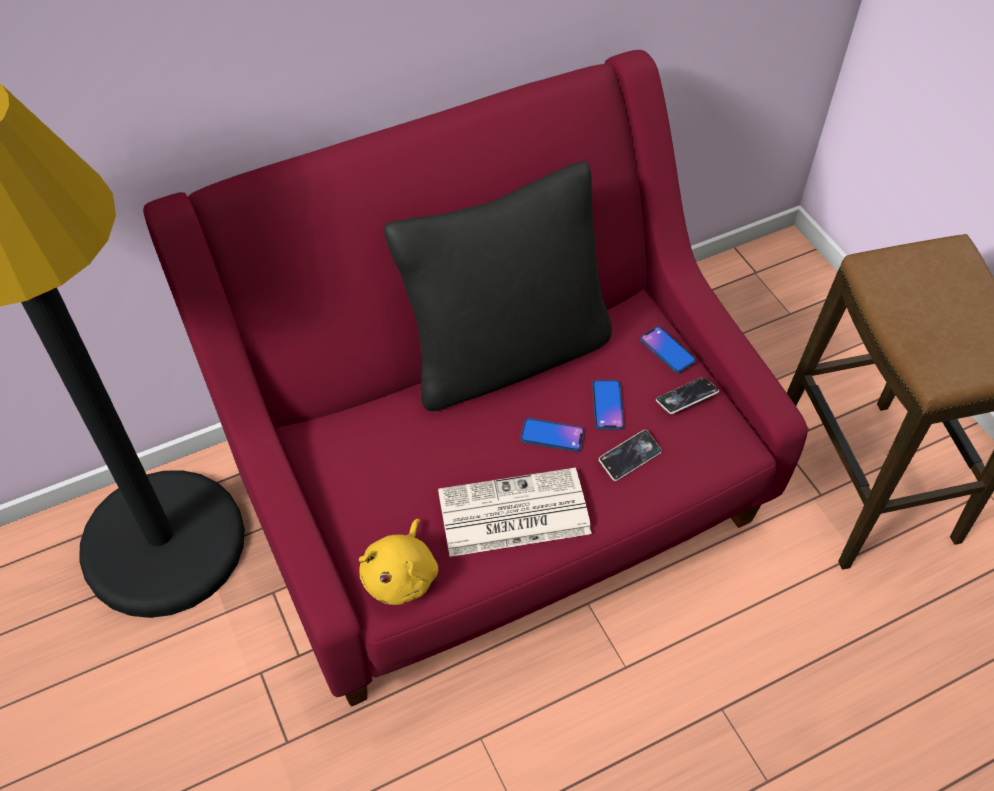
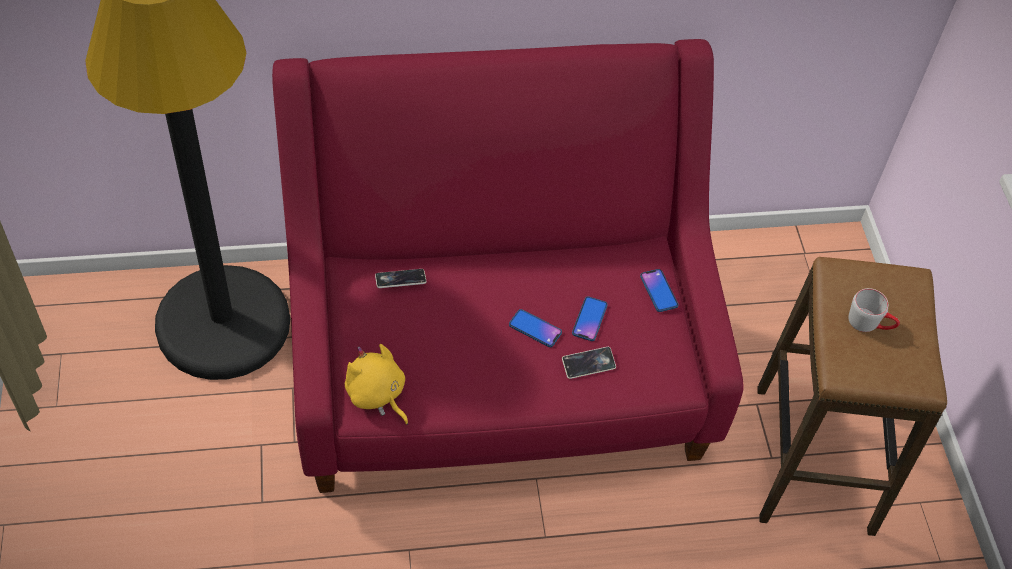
camera: 15 degrees right, 0 degrees up
(401, 575) = (377, 395): yellow plush toy -> yellow plush toy turned 105 degrees clockwise
(506, 354) = (527, 254): black pillow -> none
(512, 514) = (478, 377): newspaper -> none
(686, 398) = (656, 333): phone -> phone (400, 280)
(938, 311) = (870, 323): none -> grey mug

